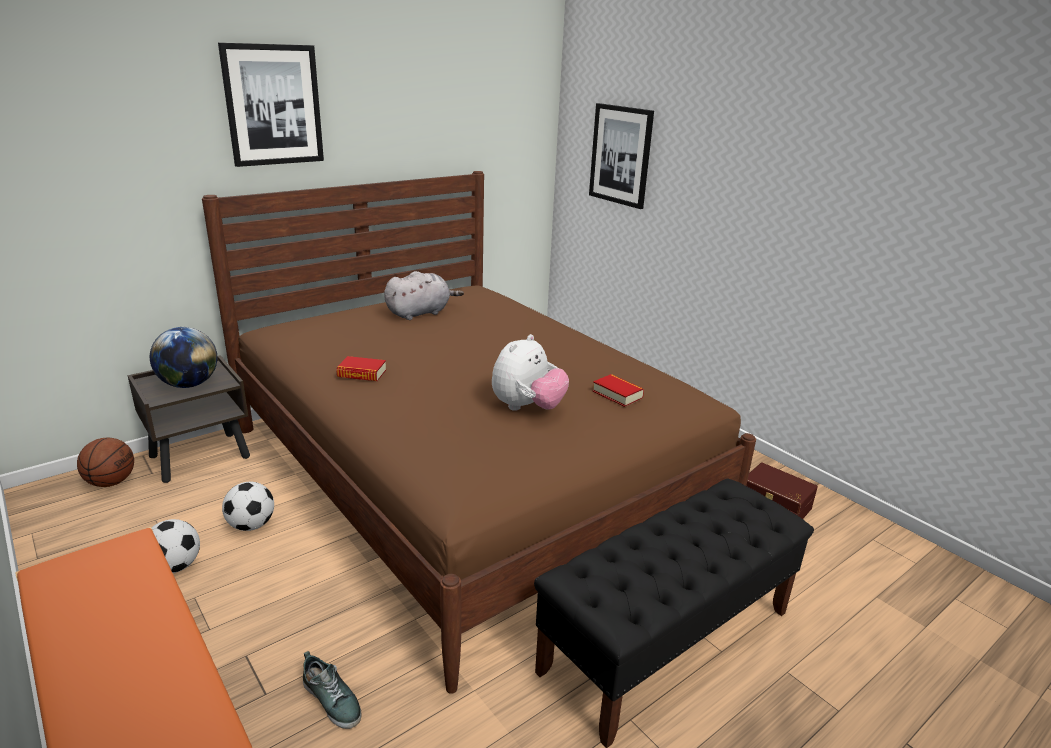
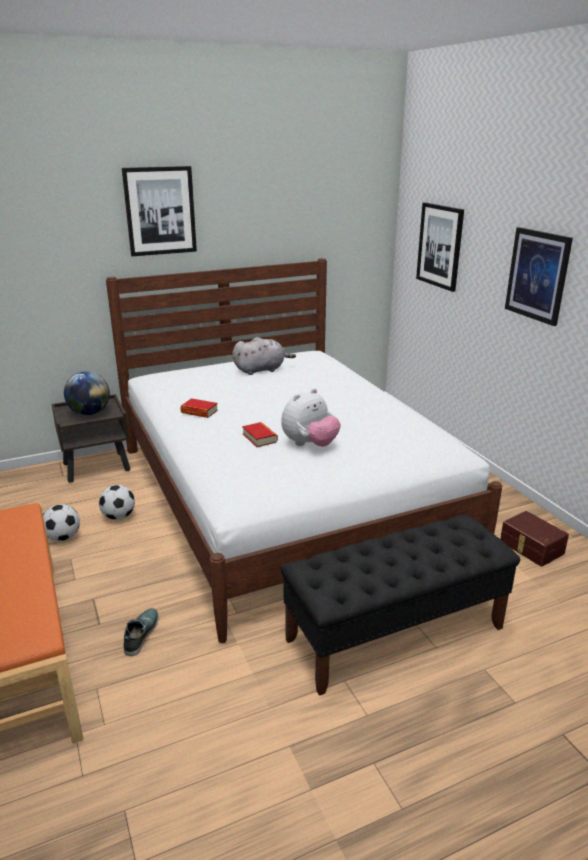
camera: 15 degrees right, 0 degrees up
(111, 482) = (35, 478): basketball -> none
(332, 699) = (141, 634): shoe -> shoe turned 135 degrees counterclockwise
(468, 474) = (284, 497): brown bed -> white bed
(617, 394) = (386, 440): book -> book (259, 438)
(757, 186) = (537, 275): none -> picture

